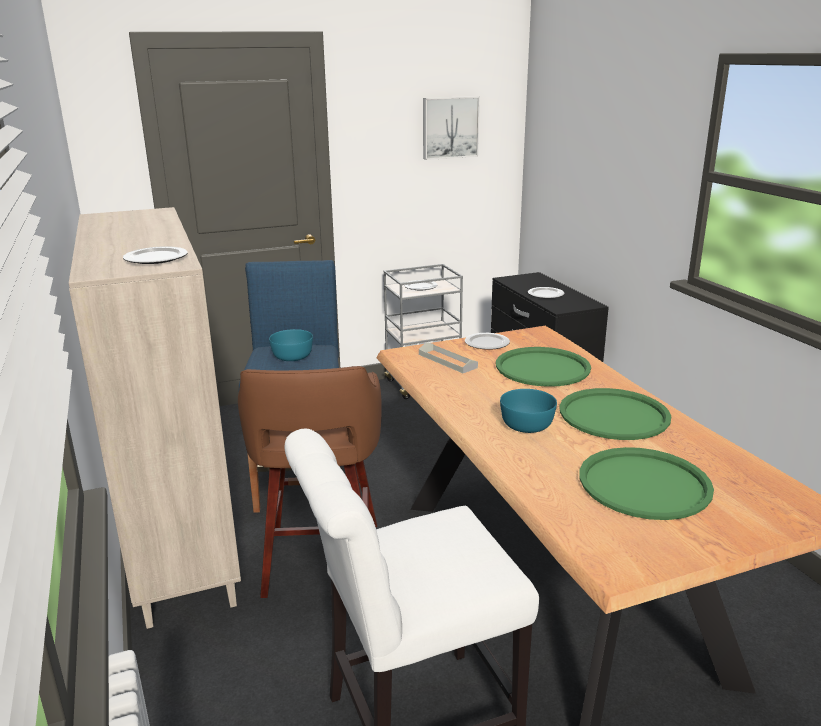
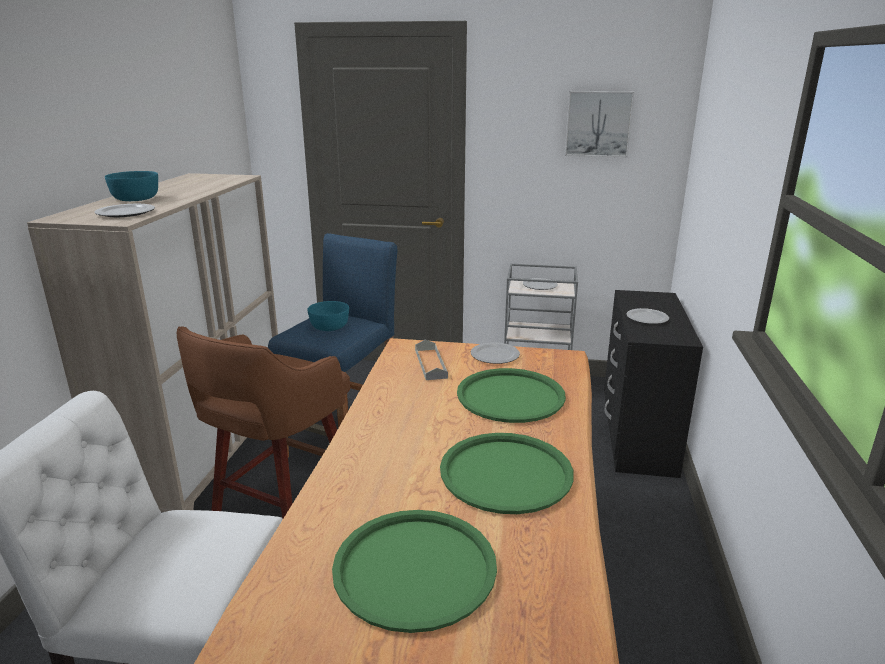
camera: 30 degrees right, 0 degrees up
(527, 425) = (402, 454): turquoise bowl -> turquoise bowl (136, 199)

